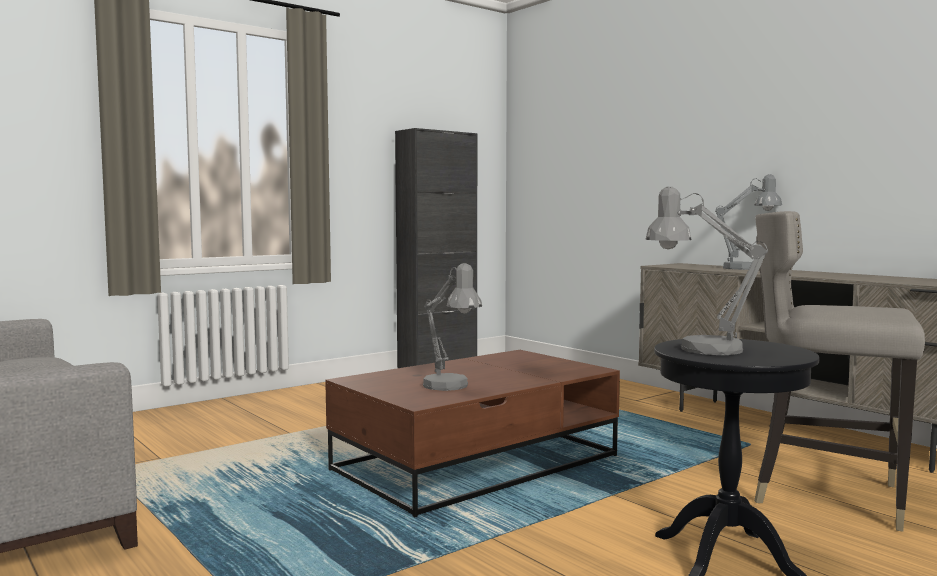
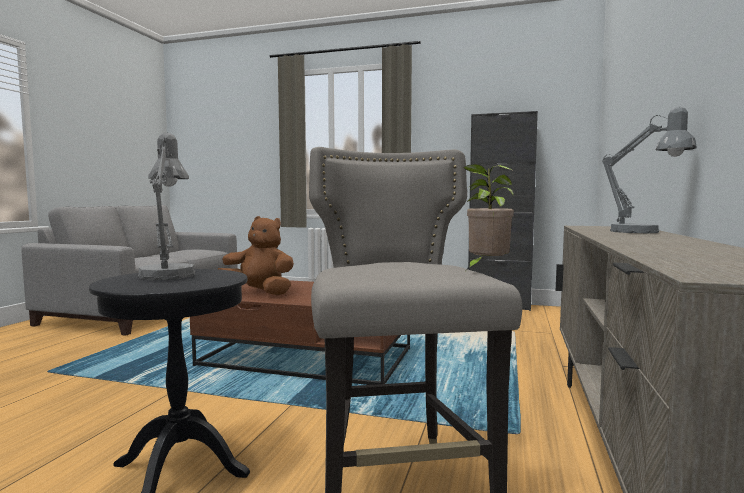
camera: 55 degrees right, 0 degrees up
(451, 387) = (259, 293): grey table lamp -> brown plush toy
(855, 303) = (485, 269): none -> potted plant

